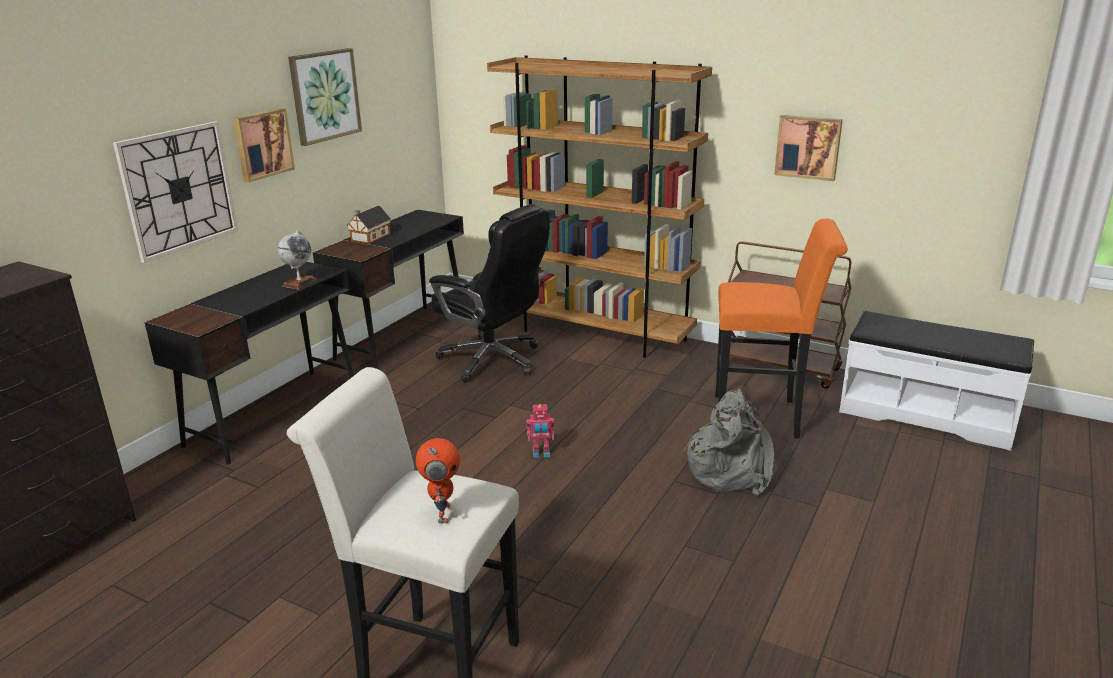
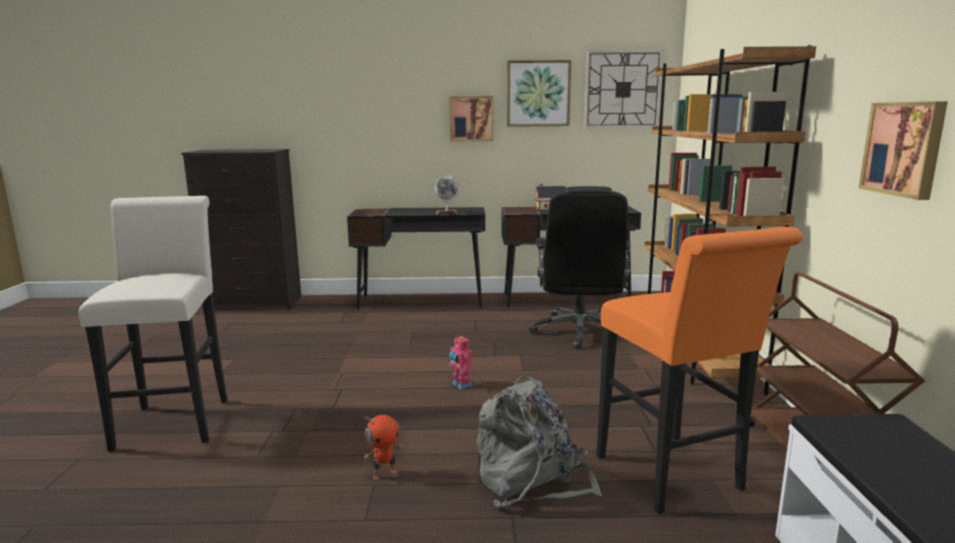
camera: 60 degrees right, 10 degrees down
(178, 190) = (398, 135): wall clock -> wall clock (622, 89)
(442, 513) = (134, 284): toy robot -> toy robot (384, 473)

